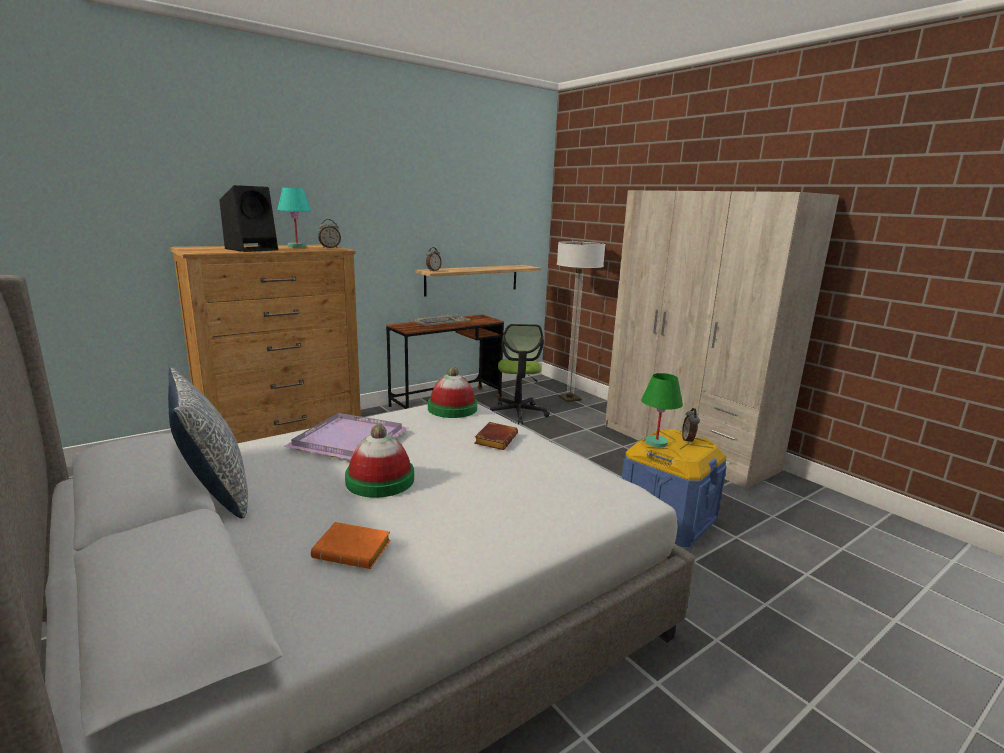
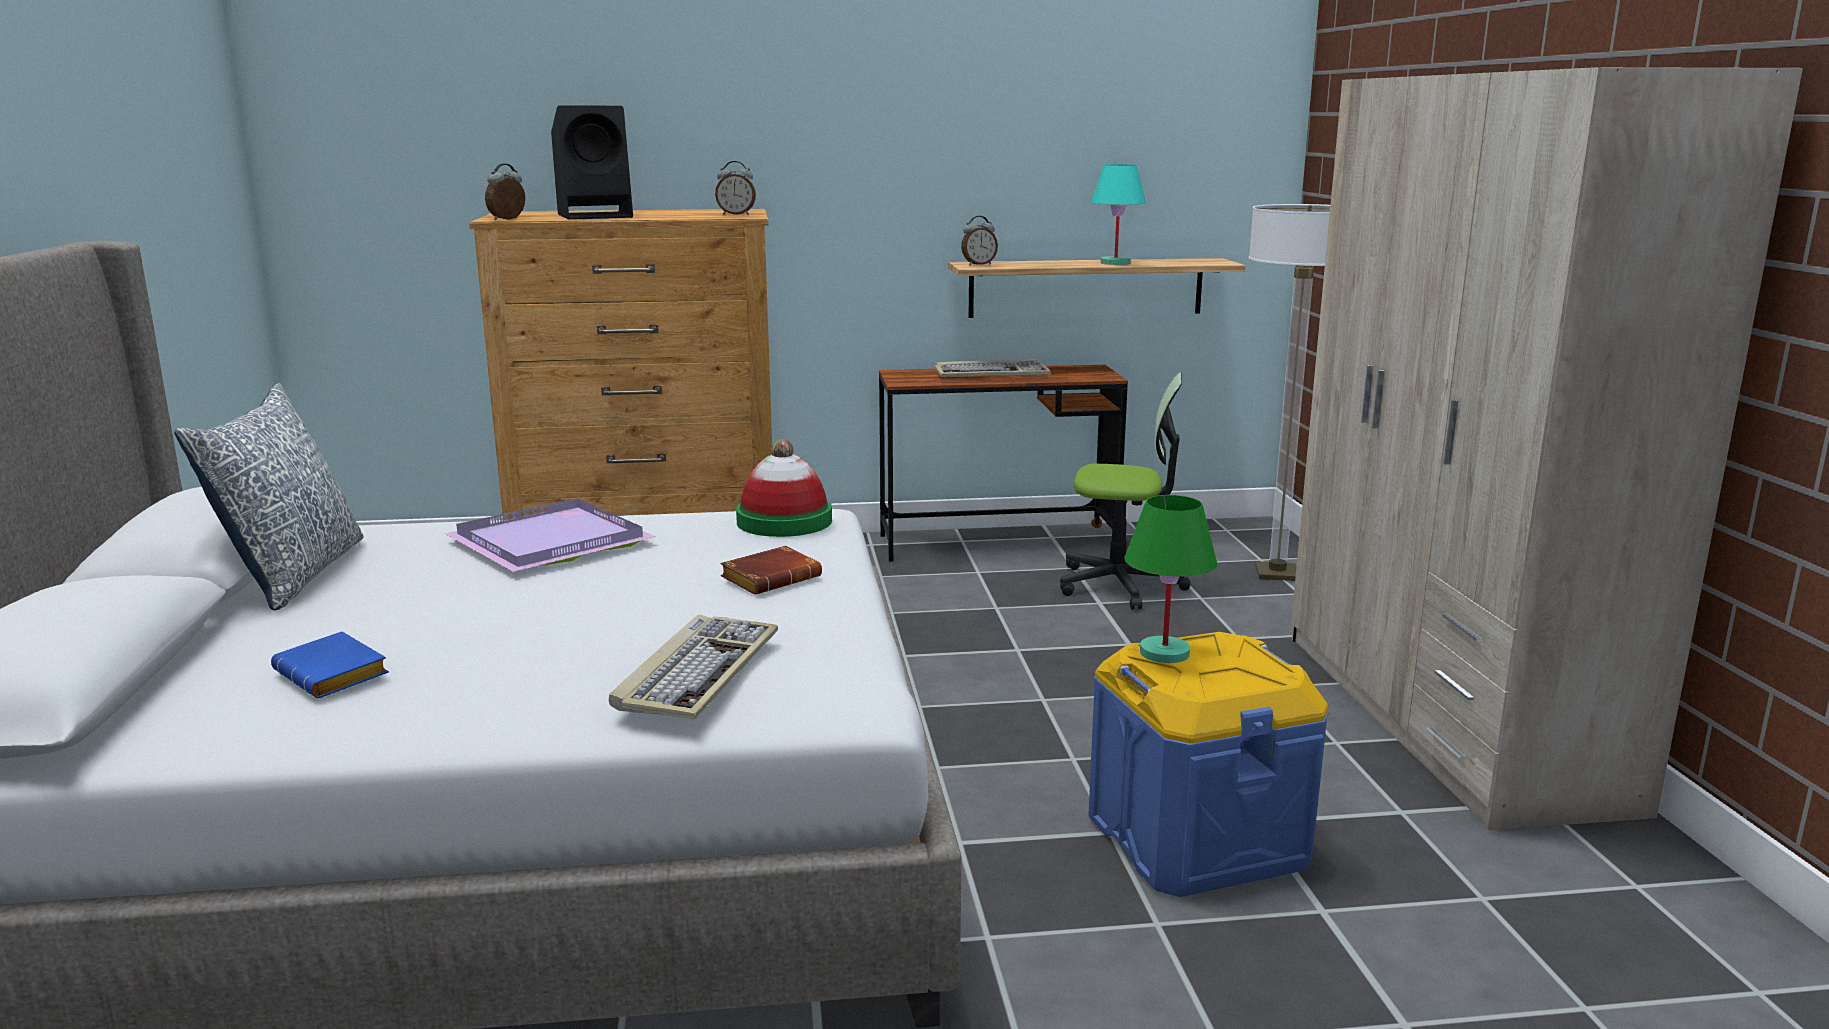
camera: 30 degrees right, 0 degrees up
(296, 246) = (690, 211): turquoise table lamp -> turquoise table lamp (1114, 263)
(354, 550) = (336, 675): orange book -> blue book
(380, 480) = (502, 600): hat -> none
(517, 413) = (1120, 584): office chair -> office chair turned 105 degrees counterclockwise
(551, 497) = (697, 672): none -> keyboard
(688, 440) = (1248, 662): alarm clock -> alarm clock (508, 219)

